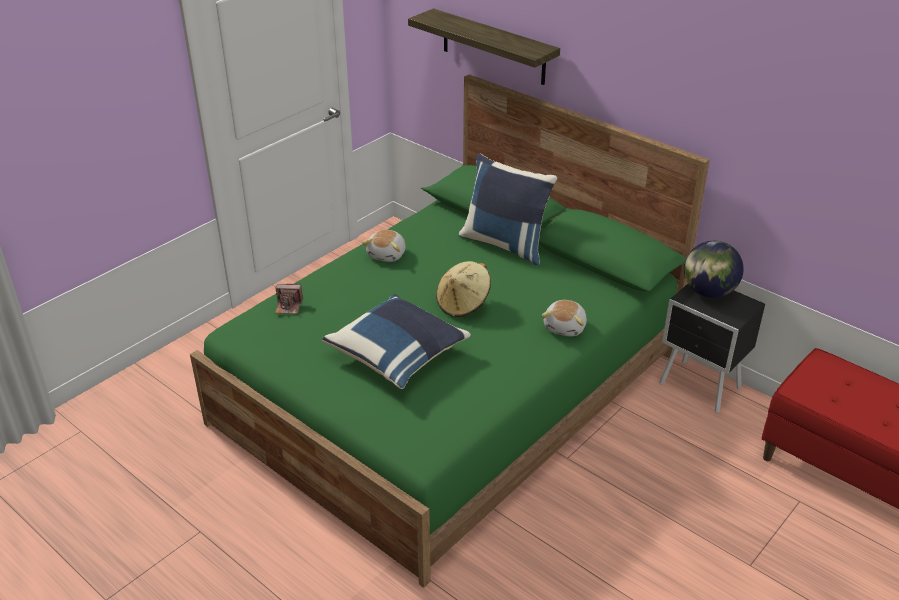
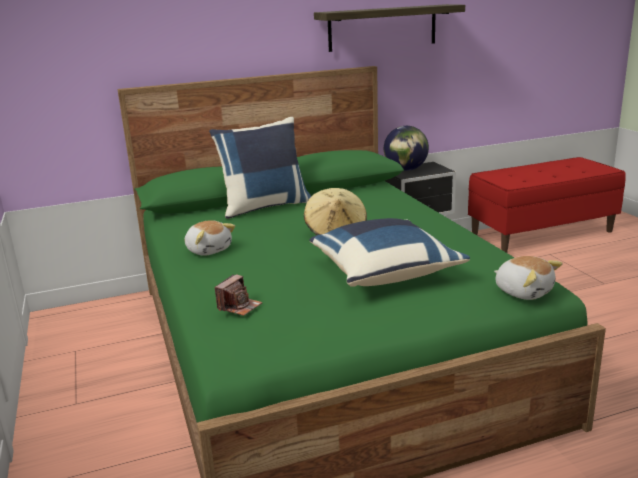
camera: 60 degrees left, 15 degrees down
(493, 47) = (139, 50): shelf -> shelf (382, 28)
(565, 327) = (407, 208): plush toy -> plush toy (523, 291)

